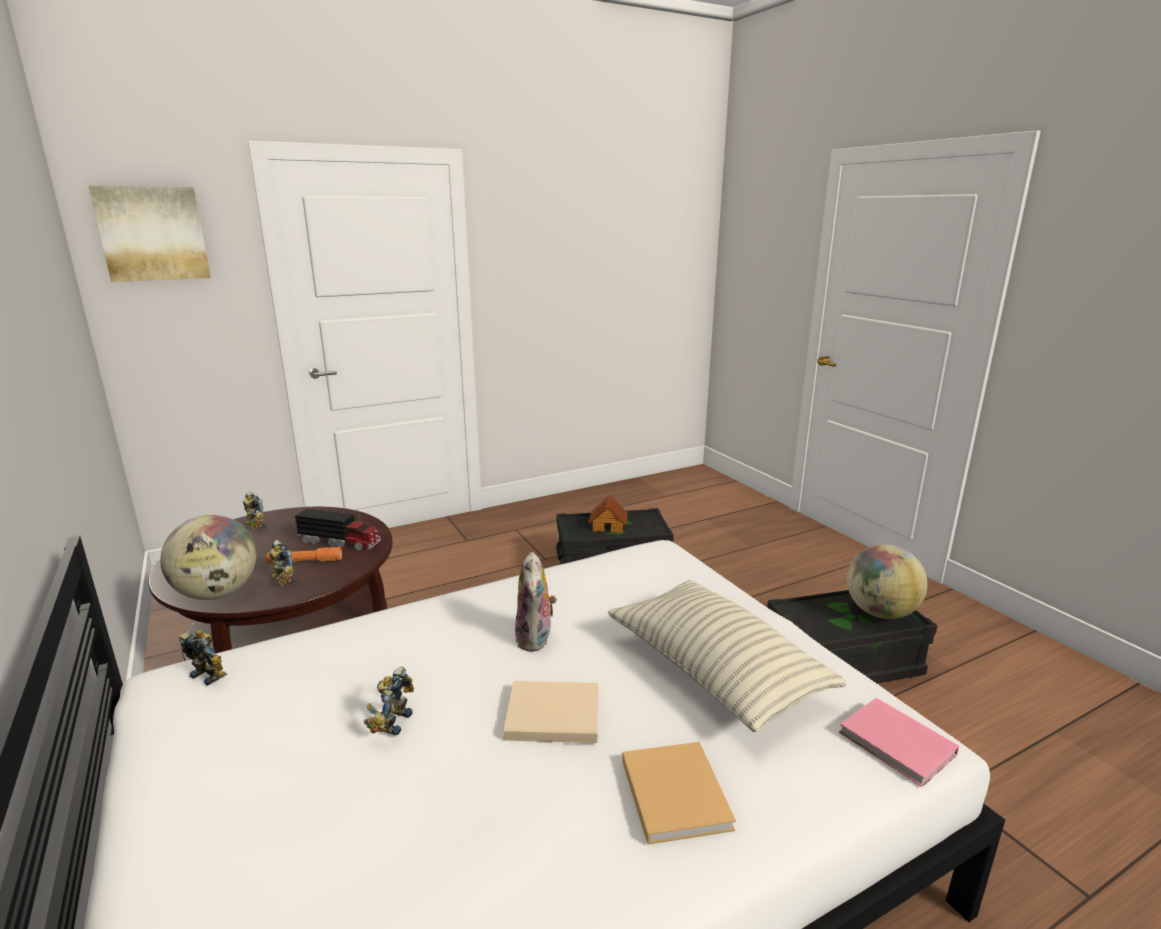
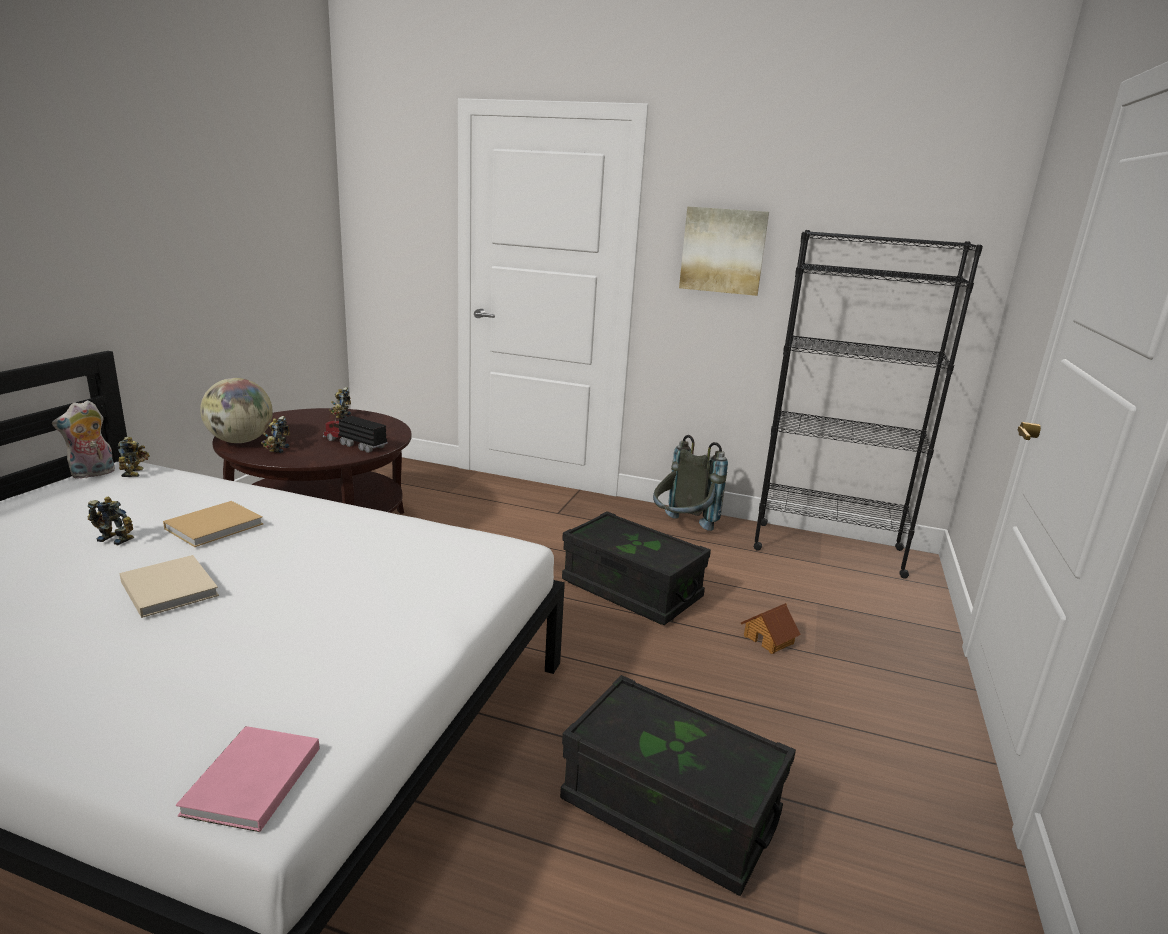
camera: 45 degrees right, 0 degrees up
(153, 234) = (385, 175): picture -> picture (723, 250)
(305, 562) = (311, 445): orange flashlight -> none
(340, 542) = (354, 443): toy truck -> toy truck turned 150 degrees clockwise
(392, 722) = (116, 538): toy robot -> toy robot turned 45 degrees clockwise
(536, 639) = (279, 548): plush toy -> plush toy (92, 474)
(564, 512) = (681, 529): none -> grey backpack
(608, 526) = (630, 541): toy house -> toy house (769, 639)
(655, 485) = (827, 549): none -> black bookcase
(674, 791) = (93, 671): beige book -> beige book (217, 525)
(715, 671) = (306, 639): pillow -> none
(880, 612) = (714, 766): globe -> none

